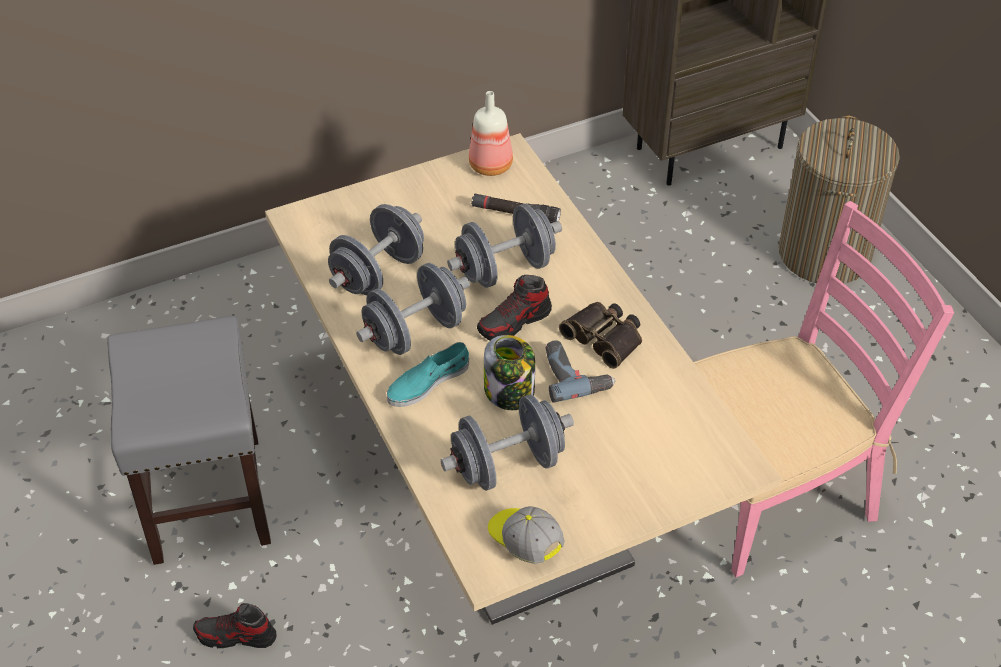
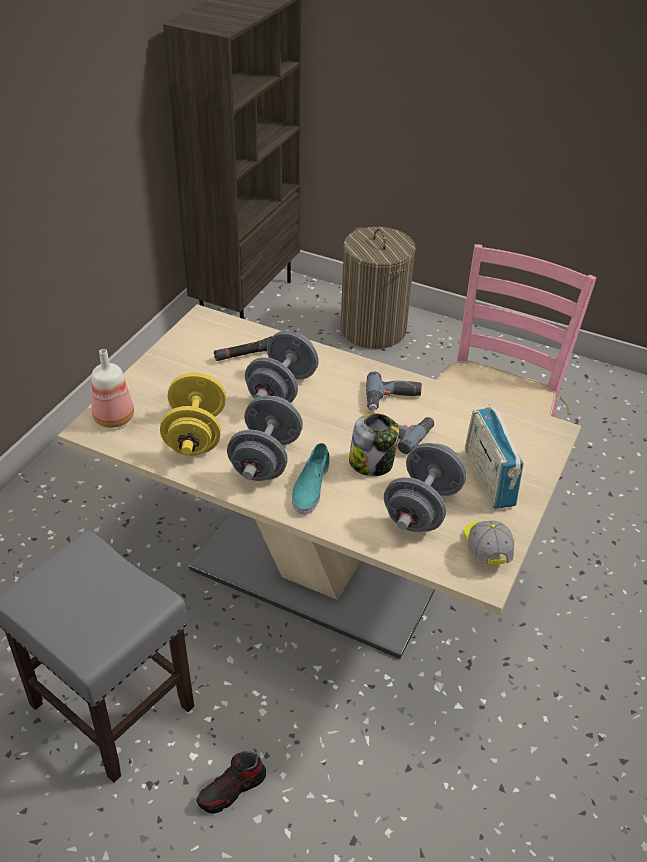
camera: 40 degrees left, 5 degrees down
(378, 273) = (195, 435): grey dumbbell -> yellow dumbbell
(490, 165) = (198, 331): bottle -> bottle (113, 417)
(514, 322) = (325, 419): shoe -> none
(524, 541) = (486, 548): cap -> cap turned 75 degrees clockwise
(605, 337) = (392, 399): binoculars -> power drill
(608, 475) = (488, 479): none -> radio

